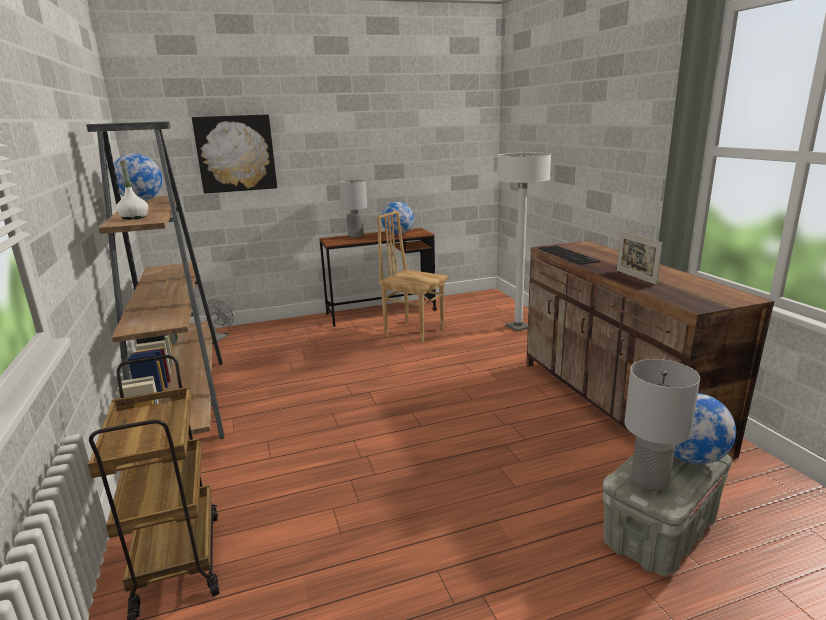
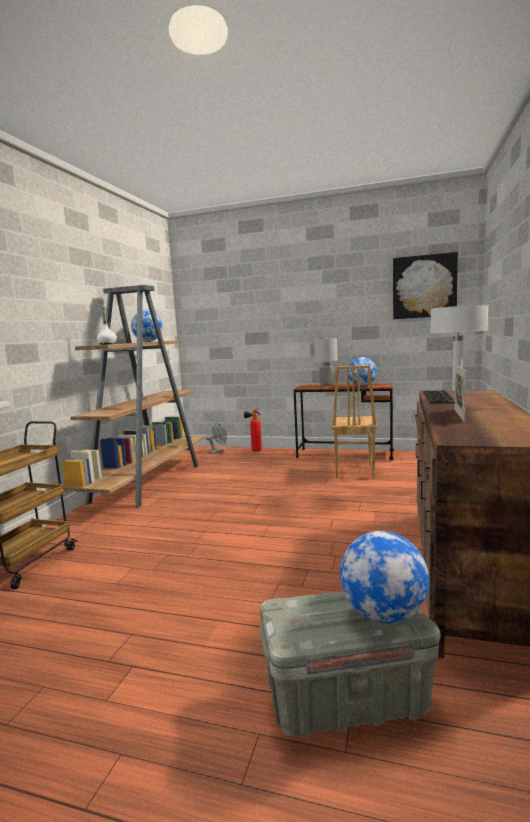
camera: 35 degrees right, 10 degrees down
(236, 153) = (245, 318): picture -> picture (424, 286)
(269, 326) = (254, 451): none -> fire extinguisher
(414, 331) = (353, 471): brown chair -> brown chair turned 150 degrees counterclockwise
(649, 483) = (299, 618): grey table lamp -> none

